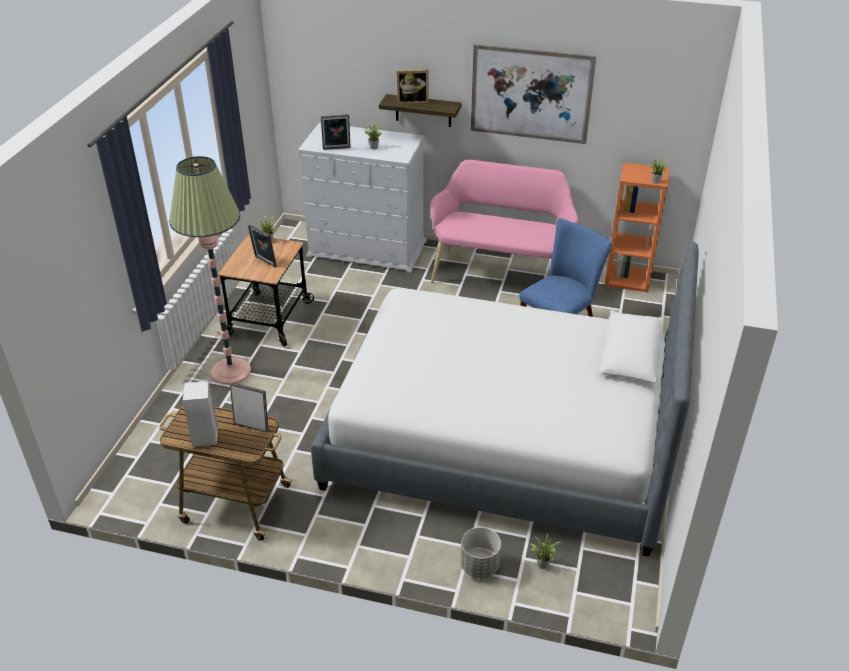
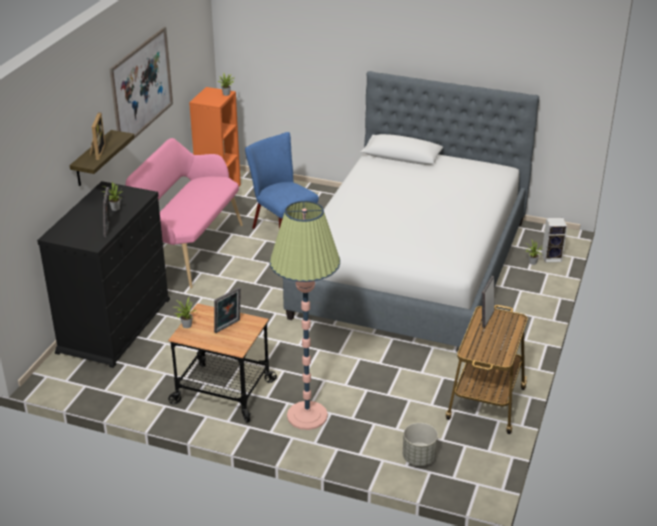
camera: 85 degrees left, 5 degrees down
(206, 437) = (502, 341): speaker -> speaker (552, 257)
(367, 249) = (115, 325): white dresser -> black dresser
(479, 566) = (537, 287): grey planter -> grey planter (419, 458)

